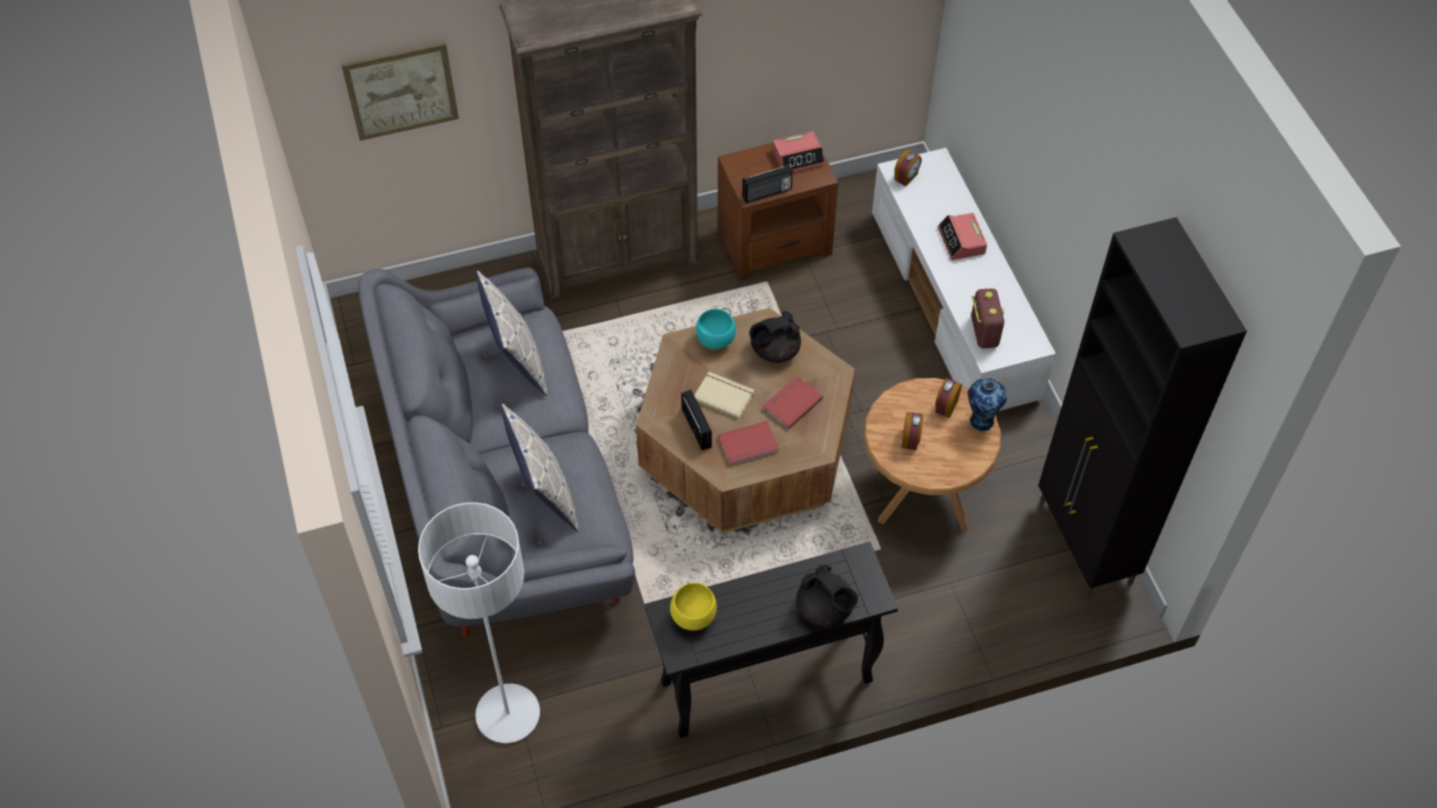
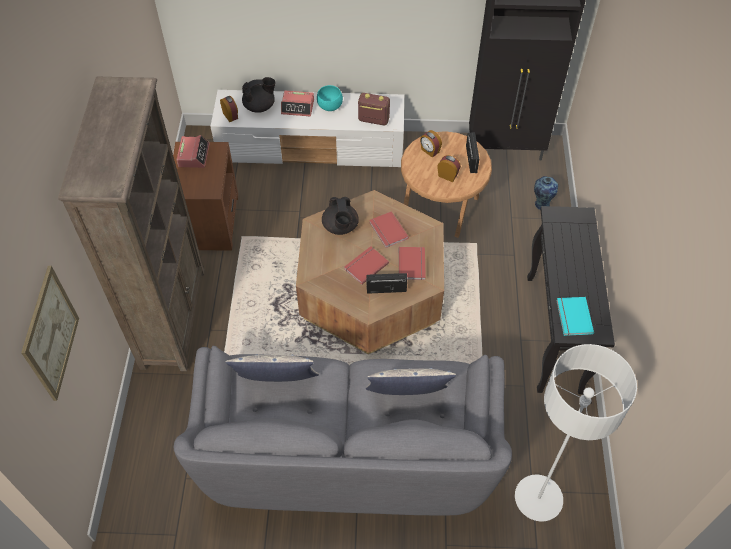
camera: 70 degrees left, 0 degrees up
(692, 616) = (573, 317): yellow bowl -> turquoise book
(715, 341) = (316, 257): turquoise bowl -> turquoise bowl (330, 107)
(724, 395) = (365, 265): beige book -> red book
(767, 193) = (216, 181): radio -> radio (472, 159)
(825, 610) = (586, 244): black teapot -> black teapot (260, 106)
(981, 420) = (446, 138): vase -> vase (541, 204)

